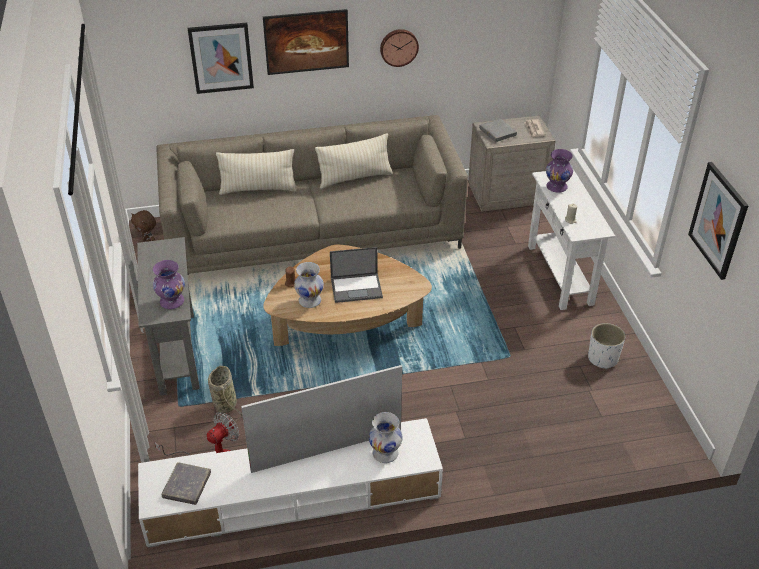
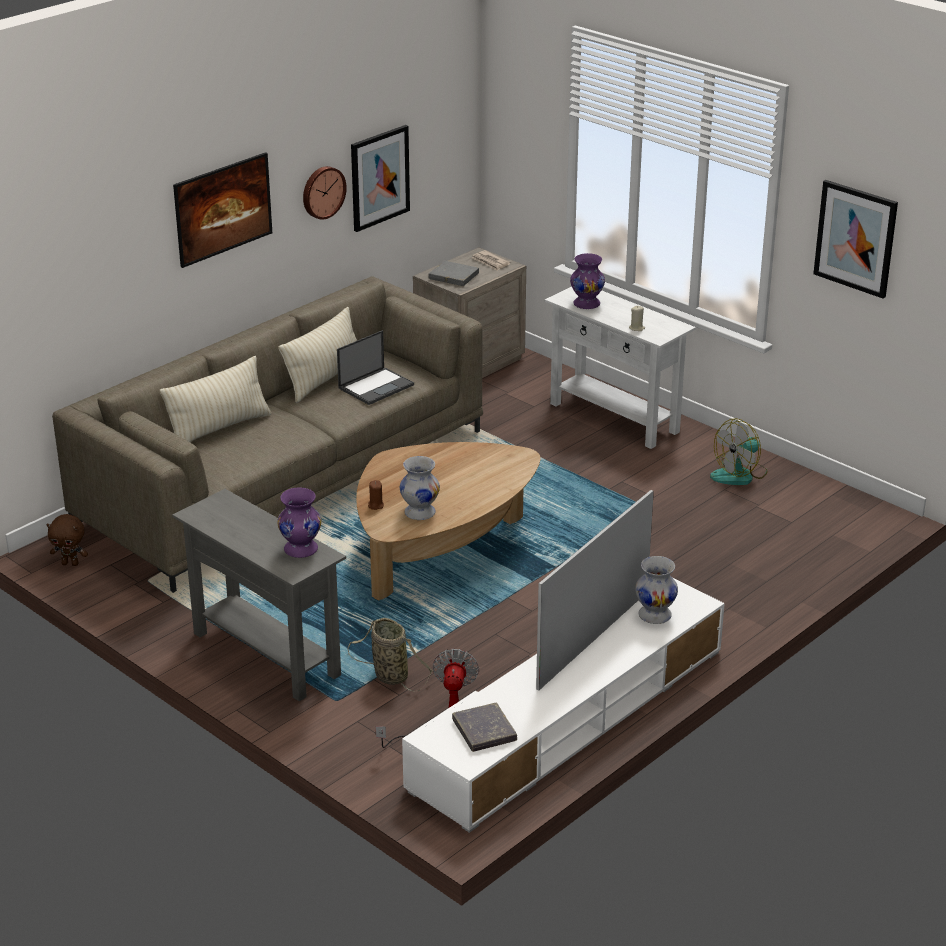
camera: 35 degrees left, 10 degrees down
(221, 58) = (127, 256): picture -> picture (379, 177)
(357, 287) = (457, 482): laptop -> laptop (376, 386)
(603, 359) = (739, 474): white planter -> fan

